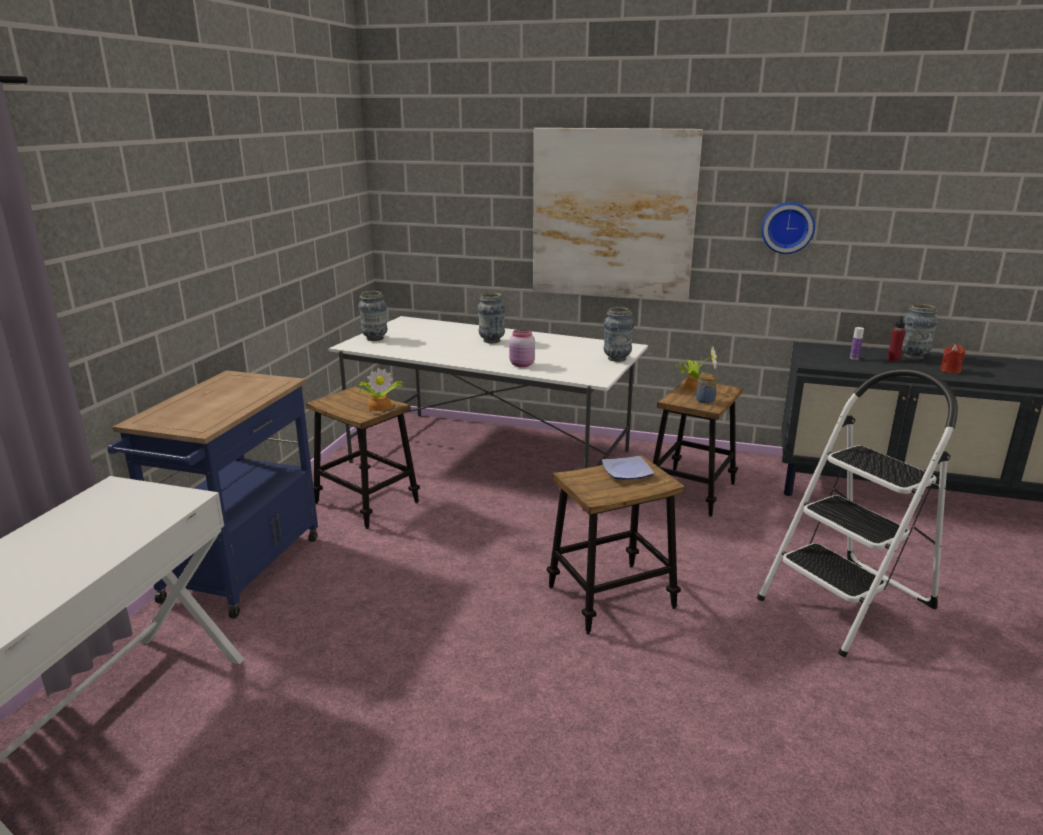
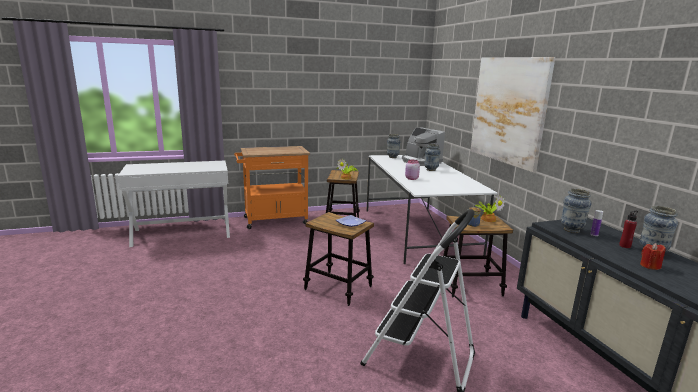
camera: 55 degrees right, 5 degrees down
(239, 572) = (273, 221): blue cart -> orange cart
(435, 332) = (420, 162): none -> coffee machine
(617, 359) = (459, 190): vase -> vase (571, 230)
(787, 227) = (595, 129): wall clock -> none

